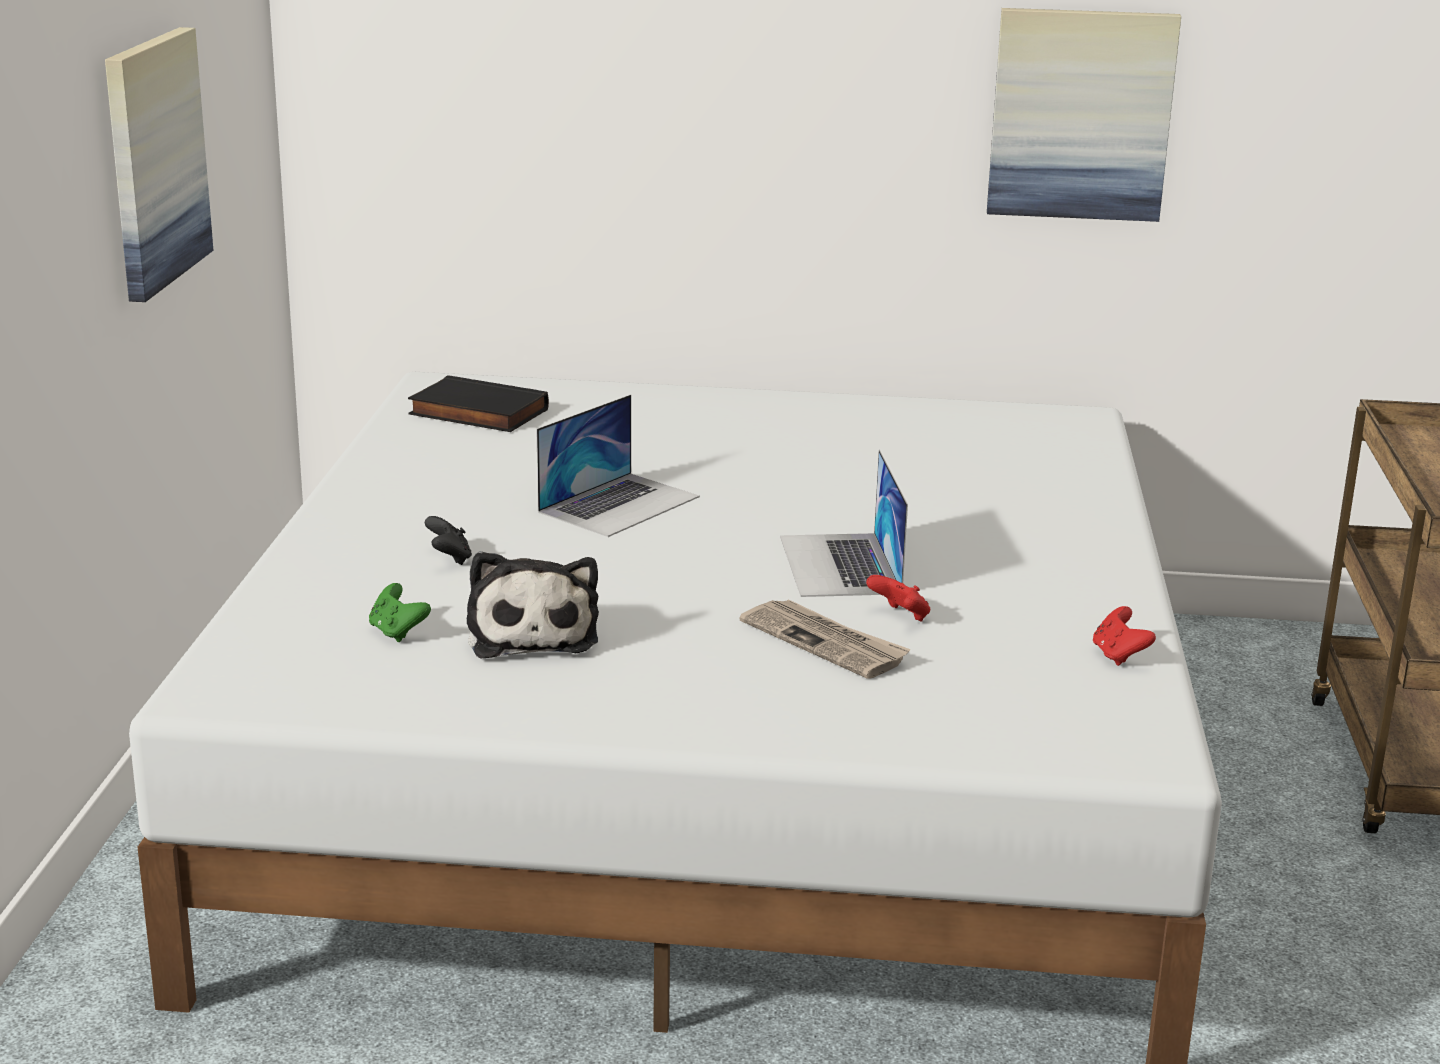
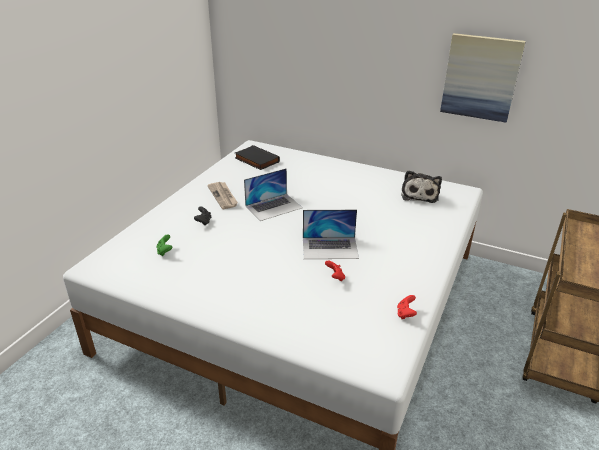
camera: 20 degrees right, 10 degrees up
(154, 161) = (136, 73): picture -> none
(532, 633) = (206, 260): plush toy -> plush toy (419, 194)
(825, 642) = (300, 284): newspaper -> newspaper (223, 196)
(840, 565) = (330, 248): laptop -> laptop turned 105 degrees counterclockwise

